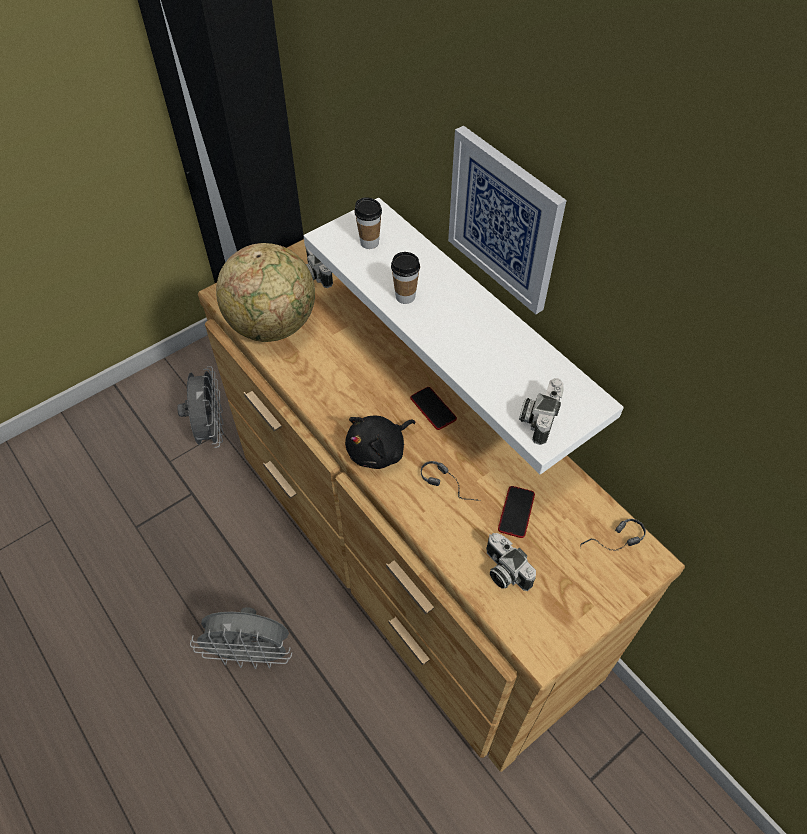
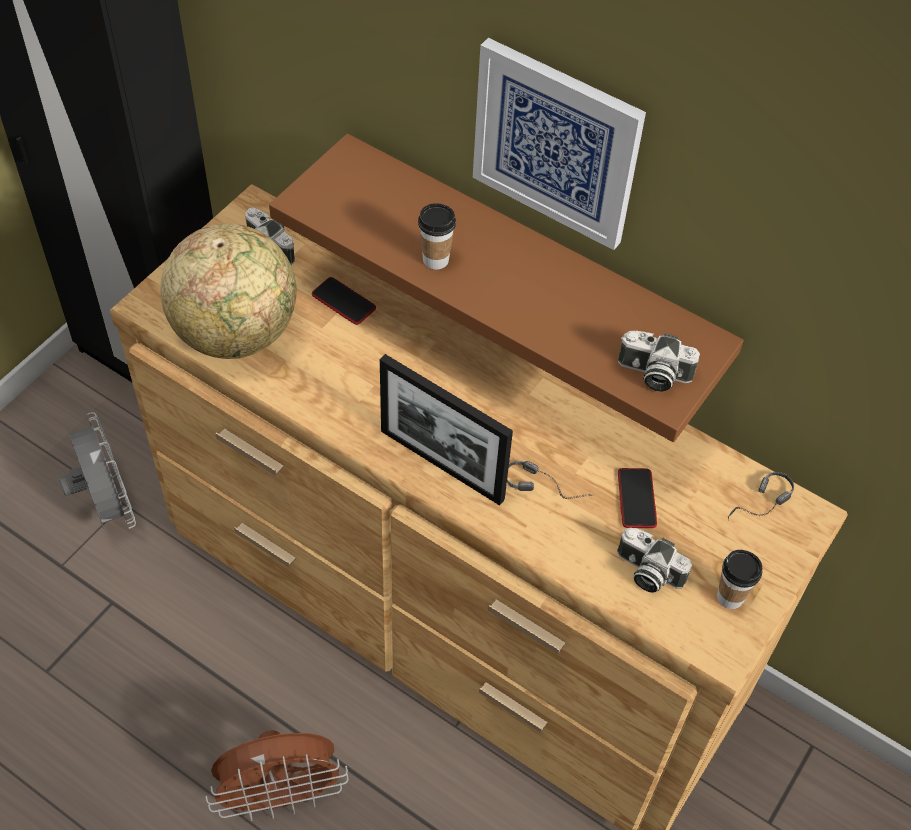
camera: 20 degrees left, 0 degrees up
(251, 653) = (281, 796): grey fan -> brown fan
(369, 242) = (361, 197): cup -> cup (730, 597)
(379, 450) = (441, 465): black plush toy -> picture frame
(433, 408) = (489, 395): phone -> phone (343, 302)
(484, 319) = (530, 267): white shelf -> brown shelf
(538, 417) = (652, 375): camera -> camera turned 75 degrees counterclockwise

